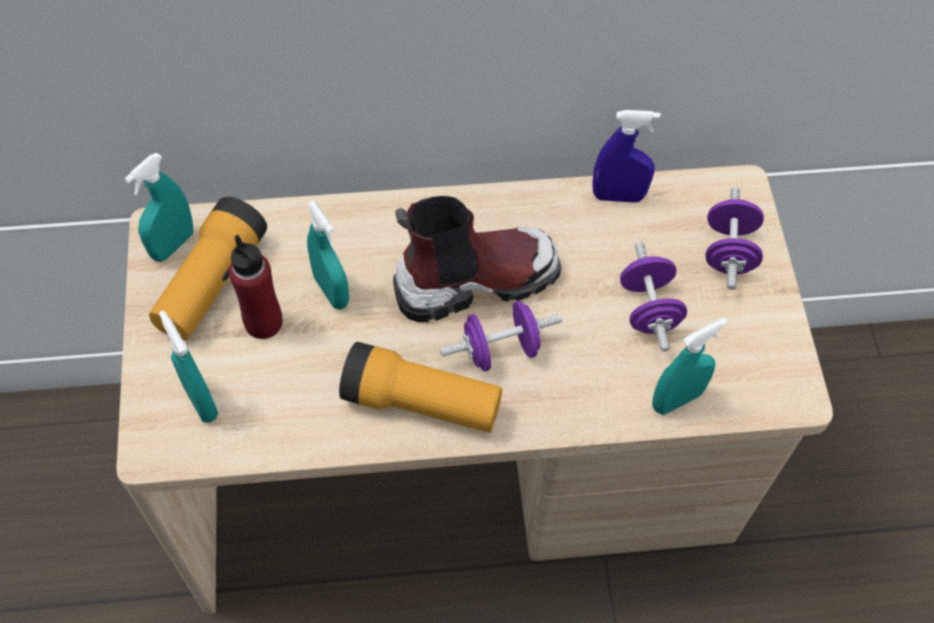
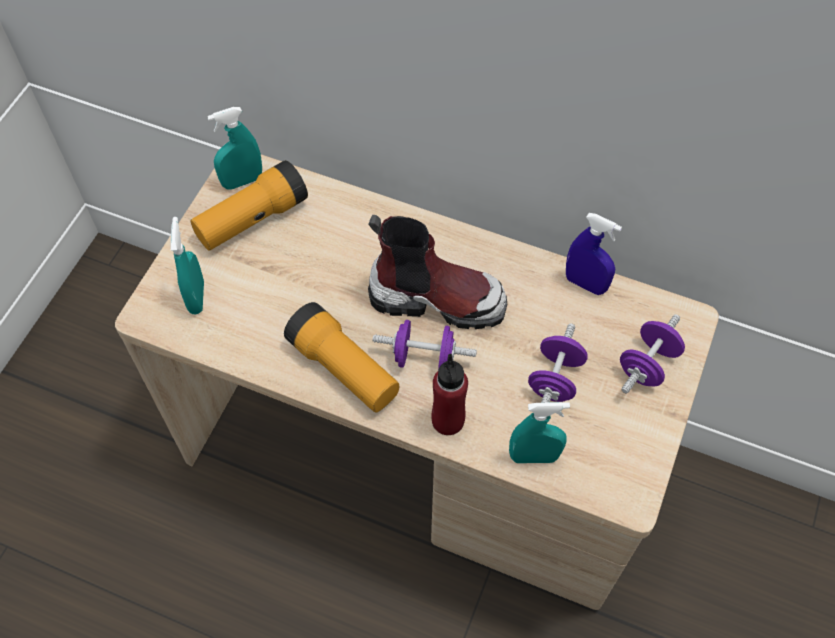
camera: 30 degrees right, 0 degrees up
(263, 322) = (270, 262): red bottle -> red bottle (448, 420)
(331, 291) = (329, 261): turquoise spray bottle -> none

